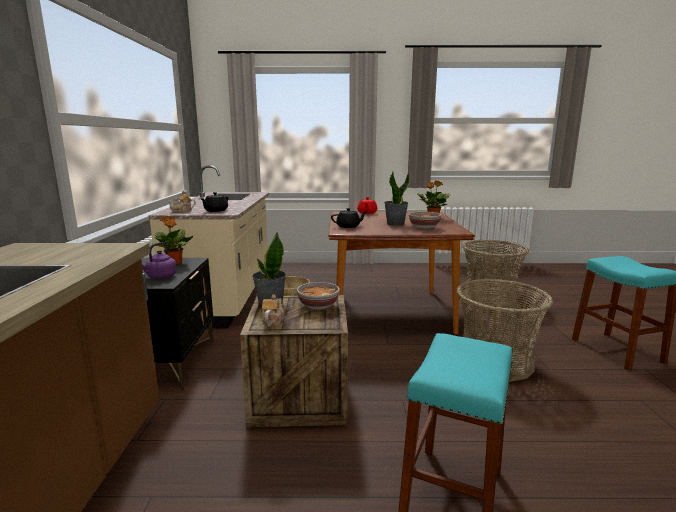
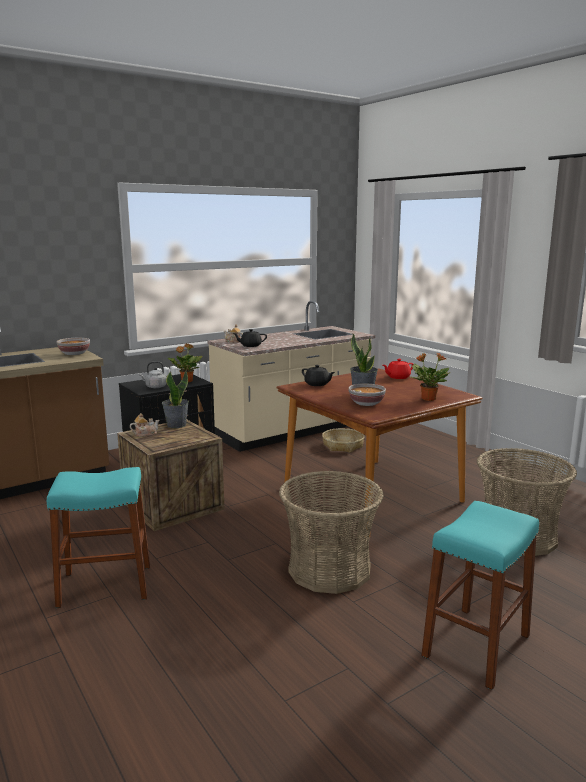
camera: 55 degrees right, 0 degrees up
(160, 277) = (155, 387): purple kettle -> grey kettle
(318, 306) = (187, 437): bowl -> bowl (74, 353)

